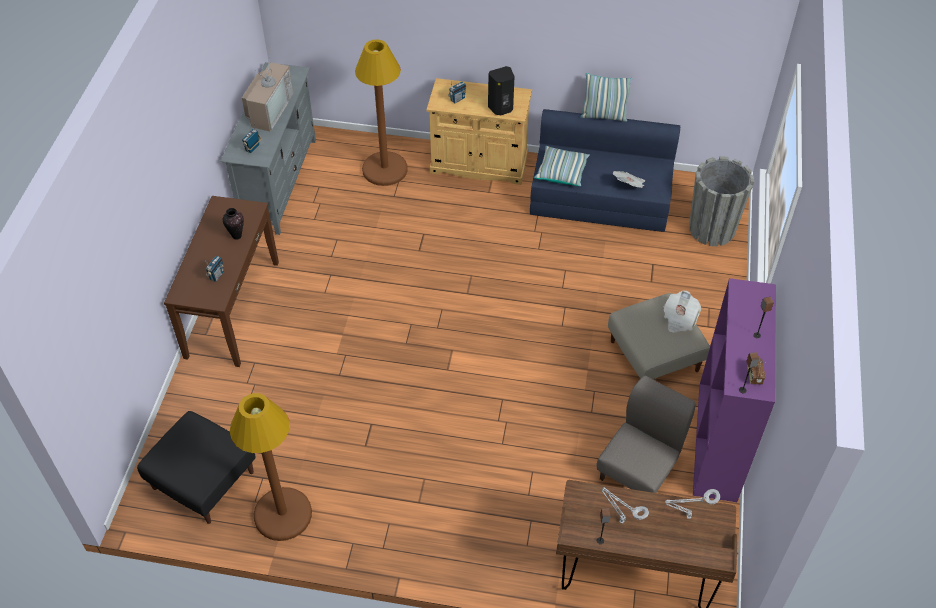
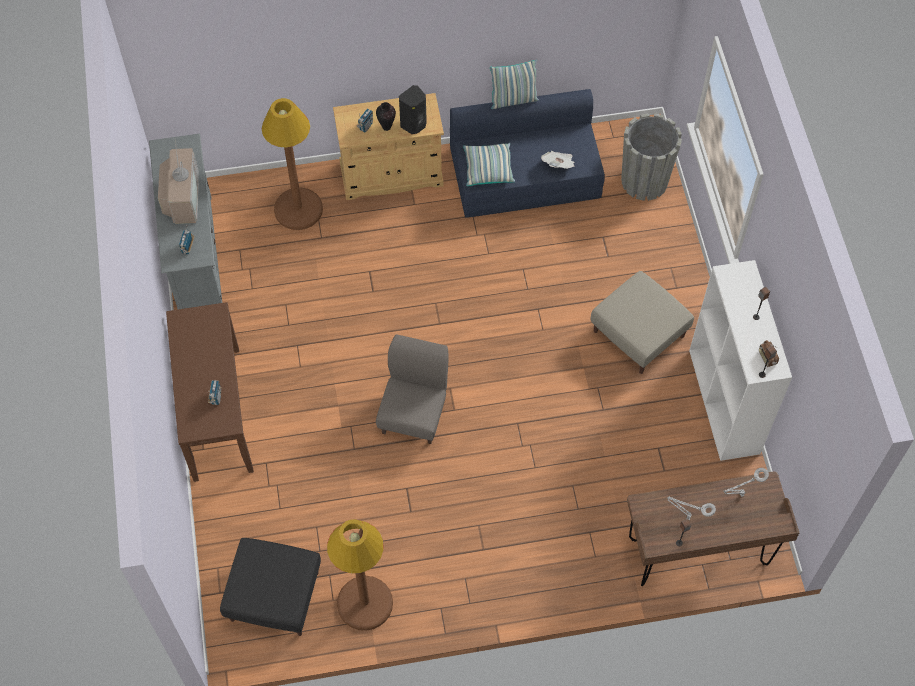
camera: 20 degrees left, 10 degrees up
(237, 236) = (214, 348): vase -> vase (386, 127)
(639, 470) = (665, 452): grey chair -> grey chair (414, 414)
(679, 319) = (657, 297): newspaper -> none
(718, 442) = (725, 402): purple bookcase -> white bookcase

